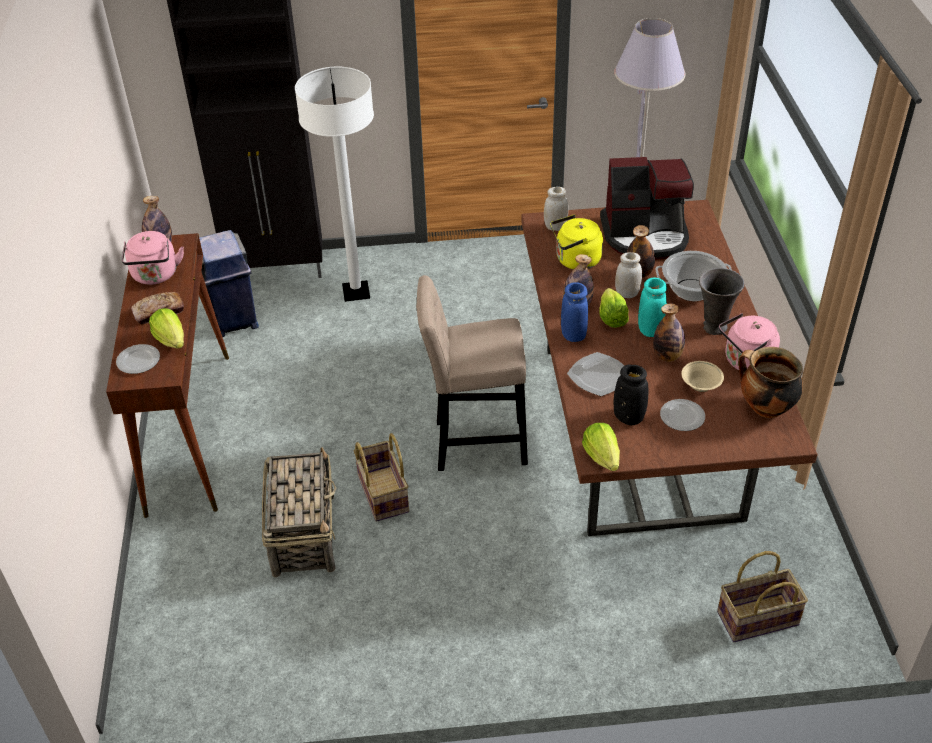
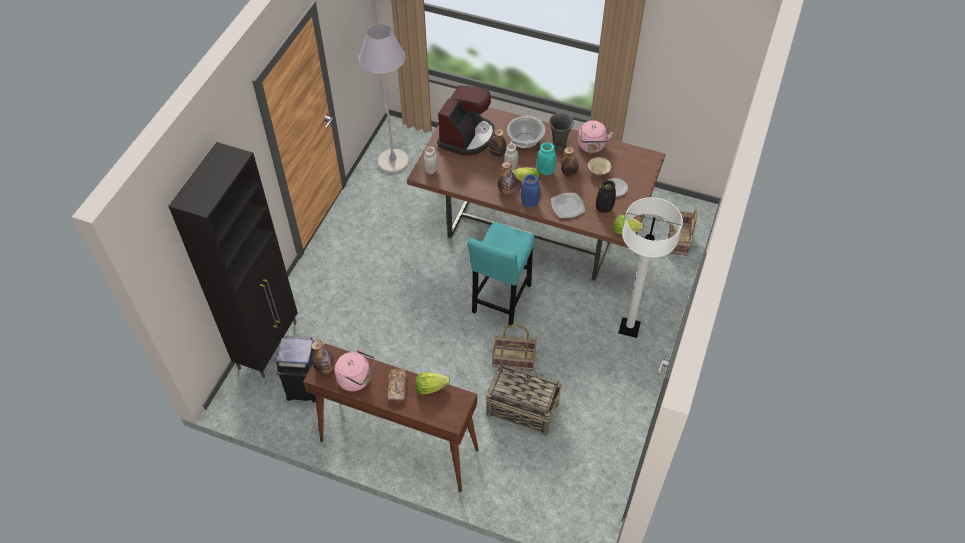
camera: 65 degrees left, 10 degrees up
(138, 361) = (440, 410): plate -> none
(356, 292) = (326, 309): white floor lamp -> white floor lamp (629, 328)
(474, 443) = (500, 301): beige stool -> turquoise stool
(575, 261) = (468, 175): yellow kettle -> none
(764, 408) = (626, 156): cooking pot -> none

